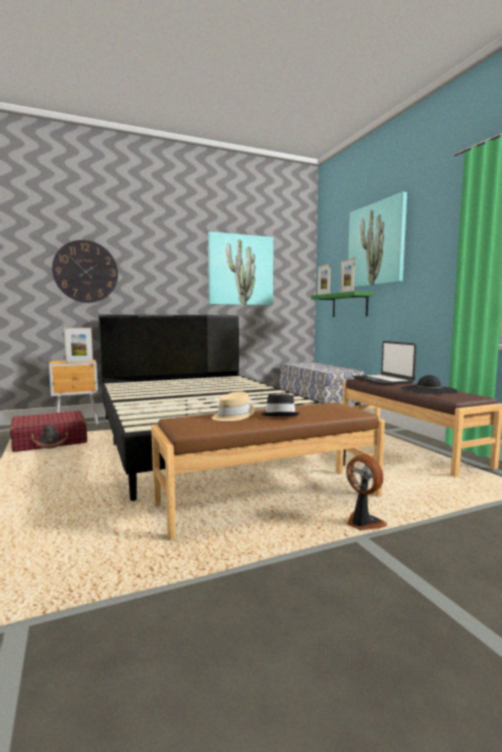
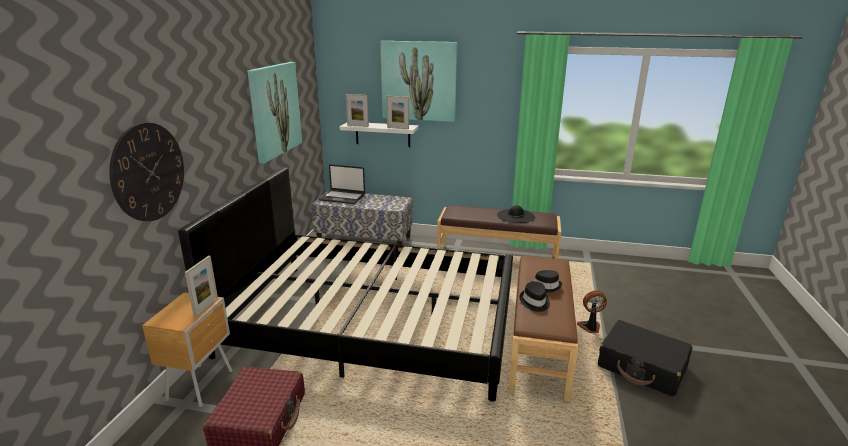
camera: 55 degrees left, 15 degrees up
(232, 416) = (534, 302): beige hat -> black hat
(327, 585) = (642, 367): none -> black suitcase
(349, 305) = (382, 134): green shelf -> white shelf
(383, 380) = (467, 211): laptop -> laptop (342, 197)

